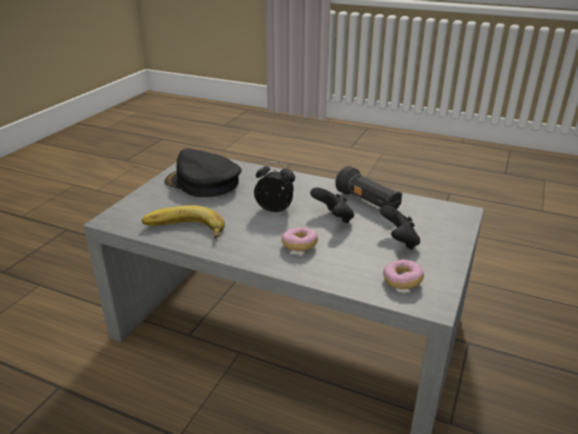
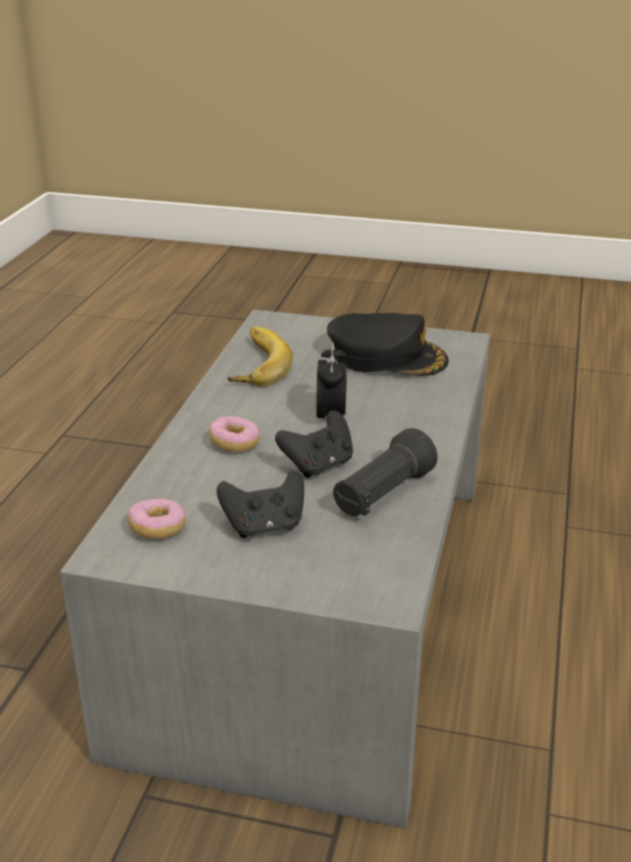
camera: 80 degrees right, 0 degrees up
(203, 183) = (387, 356): black cap -> black cap turned 90 degrees clockwise

